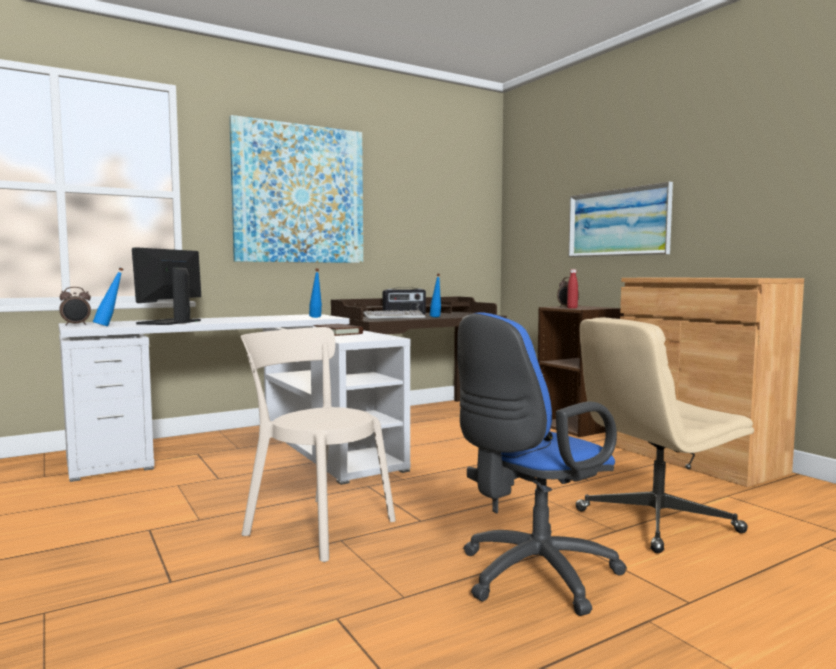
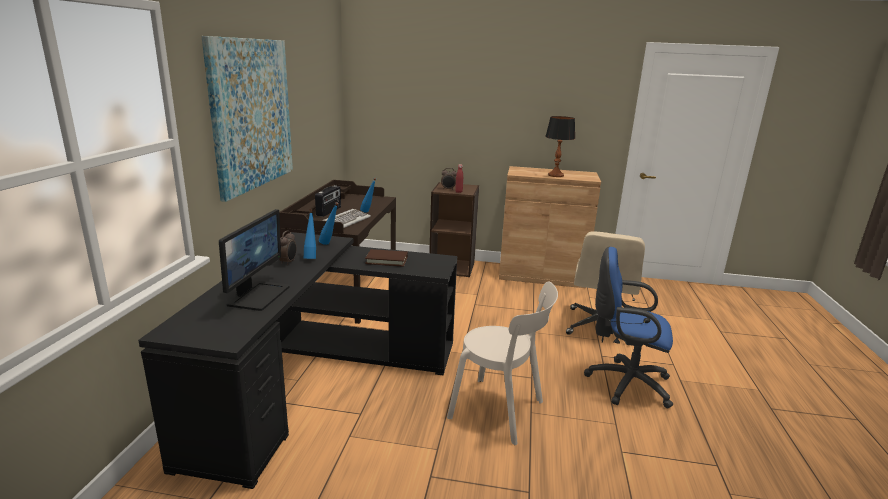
camera: 50 degrees left, 15 degrees up
(76, 325) = (192, 336): alarm clock -> alarm clock (288, 262)
(110, 326) = (245, 325): blue bottle -> blue bottle (311, 258)
(170, 322) = (258, 295): monitor -> monitor turned 135 degrees counterclockwise
(253, 451) = (318, 377): white desk -> black desk
(315, 525) = (500, 411): beige chair -> beige chair turned 135 degrees counterclockwise
(531, 576) = (624, 383): blue office chair -> blue office chair turned 105 degrees clockwise
(618, 223) = (470, 124): picture -> none
(699, 277) = (555, 175): none -> table lamp

